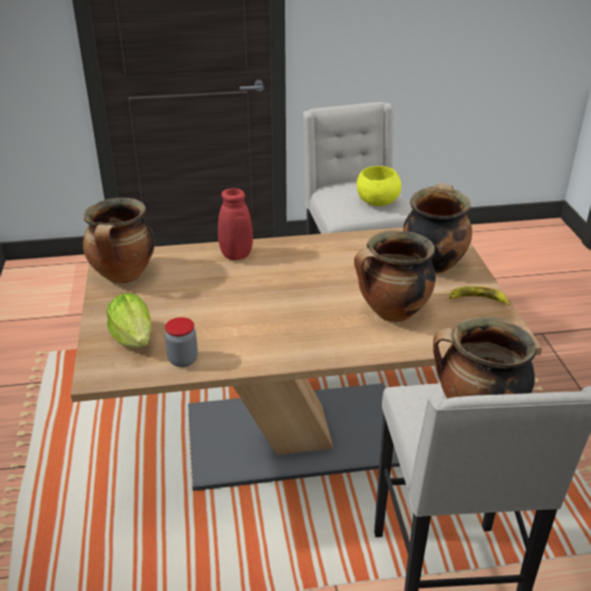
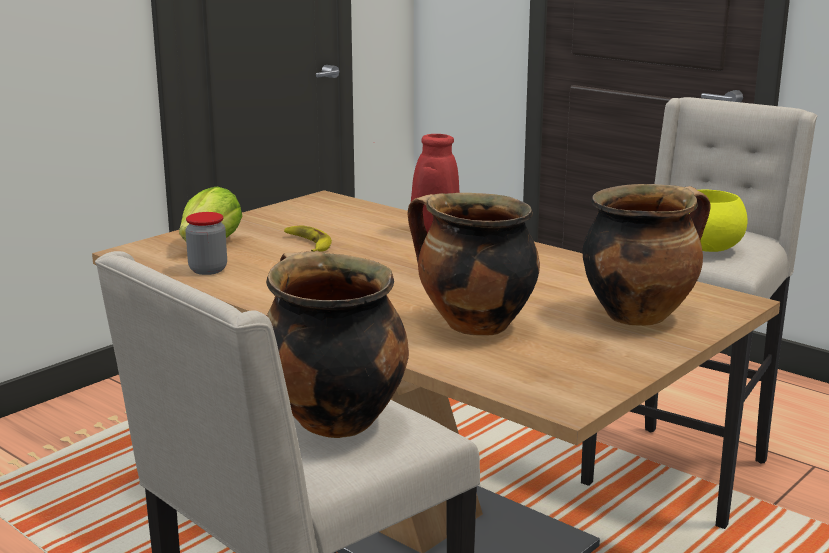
camera: 50 degrees right, 15 degrees down
(124, 276) = (306, 211): cooking pot -> none
(477, 299) = (609, 360): banana -> banana (308, 244)

